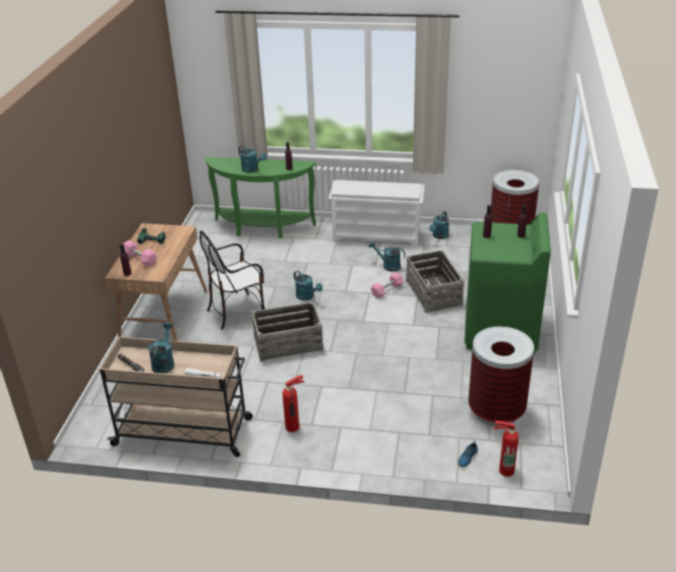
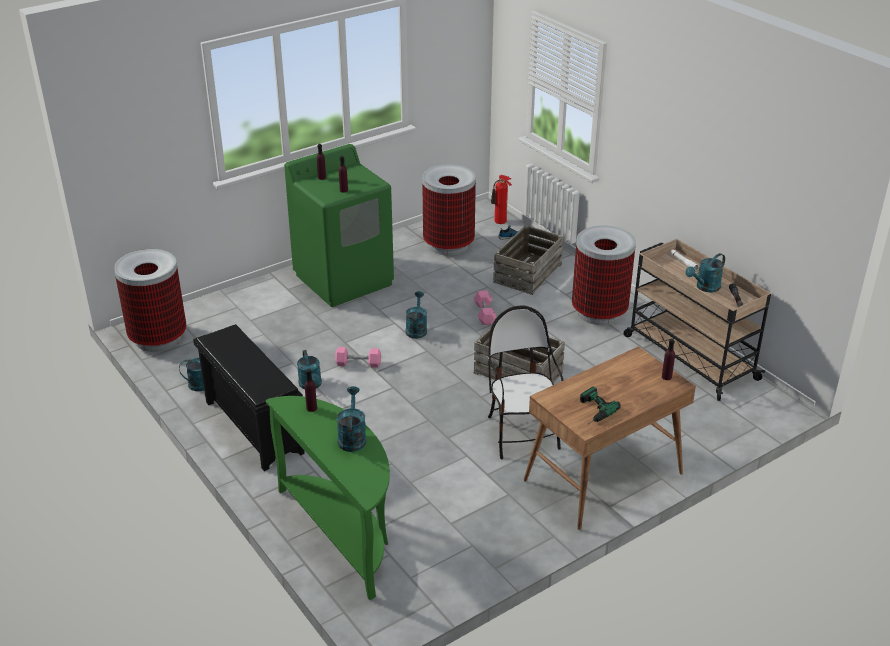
camera: 135 degrees left, 0 degrees up
(140, 259) = (637, 387): pink dumbbell -> pink dumbbell (484, 314)
(237, 311) = (521, 434): chair -> chair turned 120 degrees counterclockwise
(294, 427) = (599, 312): fire extinguisher -> trash can
(307, 296) = (435, 405): turquoise watering can -> turquoise watering can (416, 329)
(377, 235) = (252, 427): white shoe rack -> black shoe rack
(434, 292) = (327, 336): crate -> crate (527, 273)

